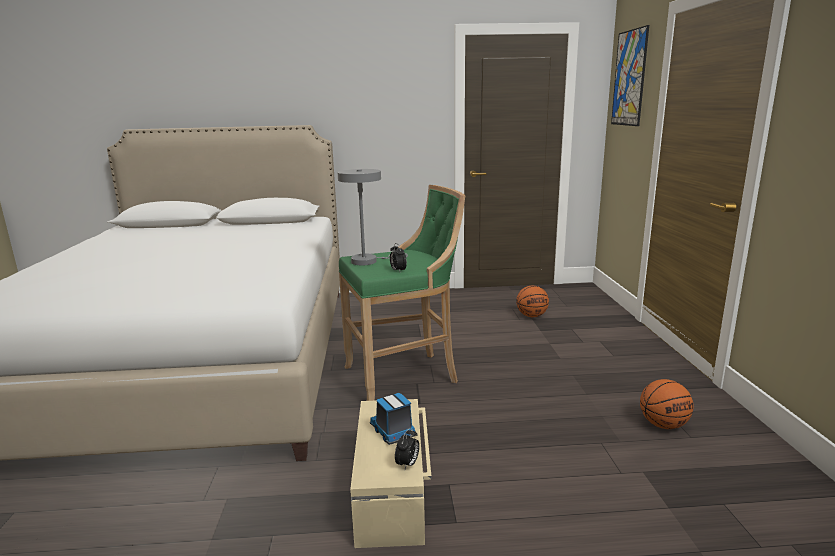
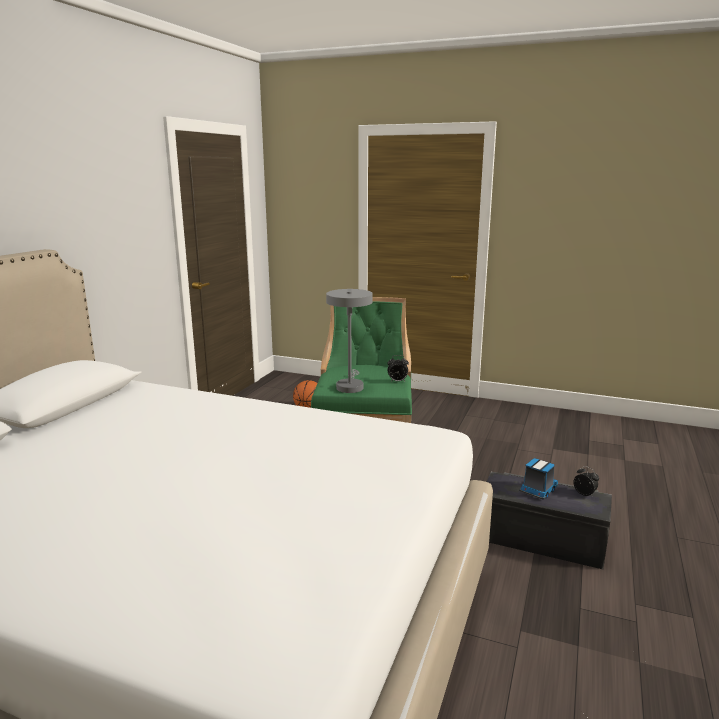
camera: 65 degrees left, 0 degrees up
(392, 491) = (541, 538): beige storage box -> black storage box
(393, 432) = (538, 490): toy truck -> toy truck turned 135 degrees clockwise
(629, 78) = (304, 181): picture -> none
(663, 425) = (507, 426): basketball -> none

